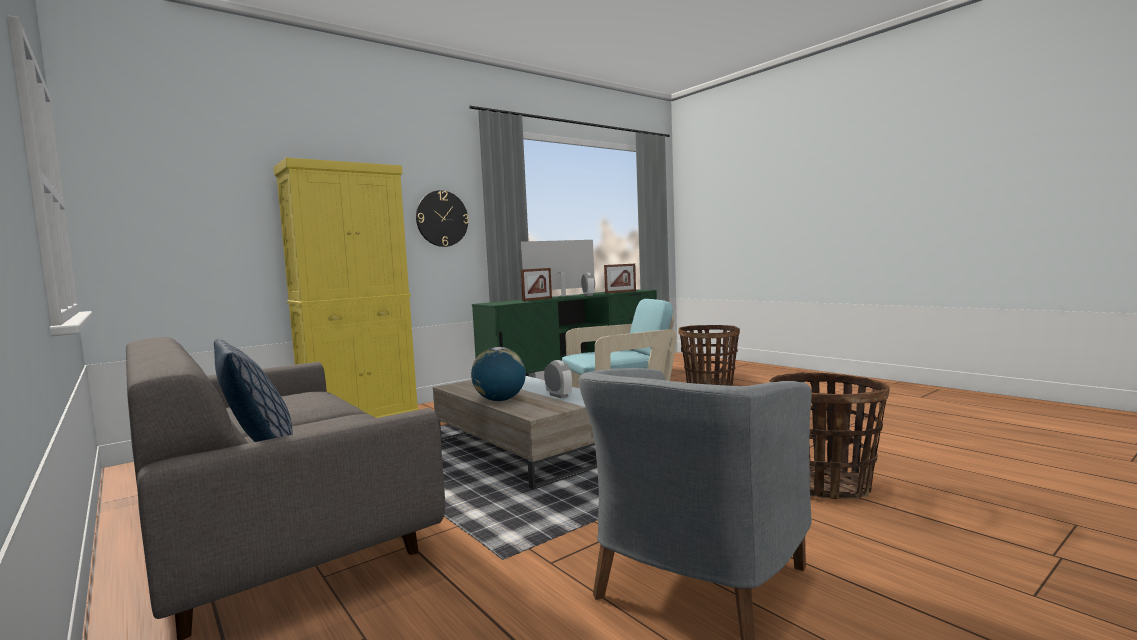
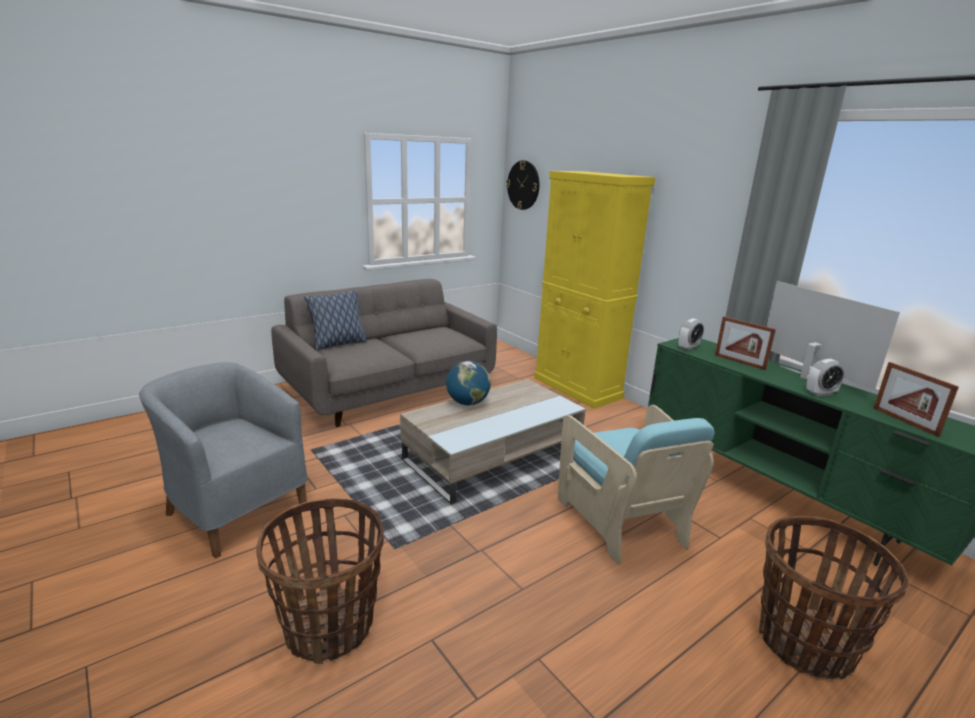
camera: 90 degrees right, 15 degrees up
(442, 218) = (704, 231): wall clock -> wall clock (523, 185)
(558, 395) = (472, 426): alarm clock -> alarm clock (688, 348)

